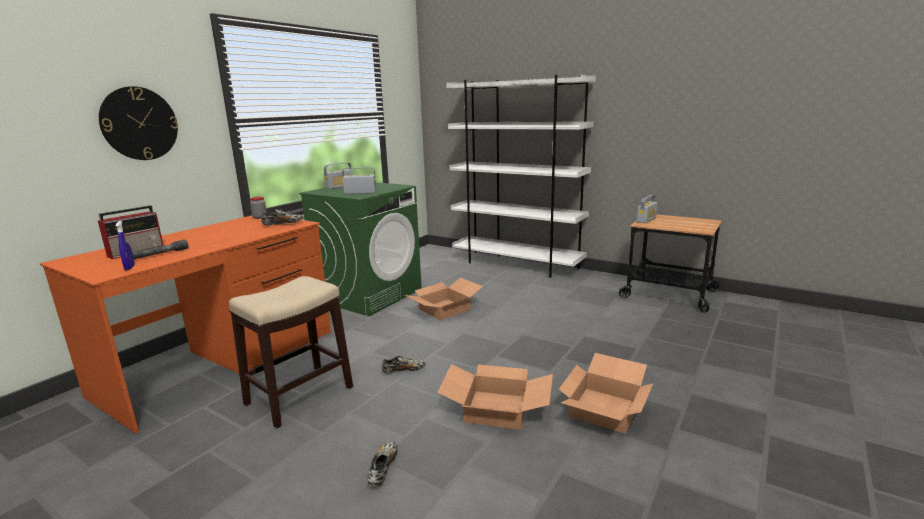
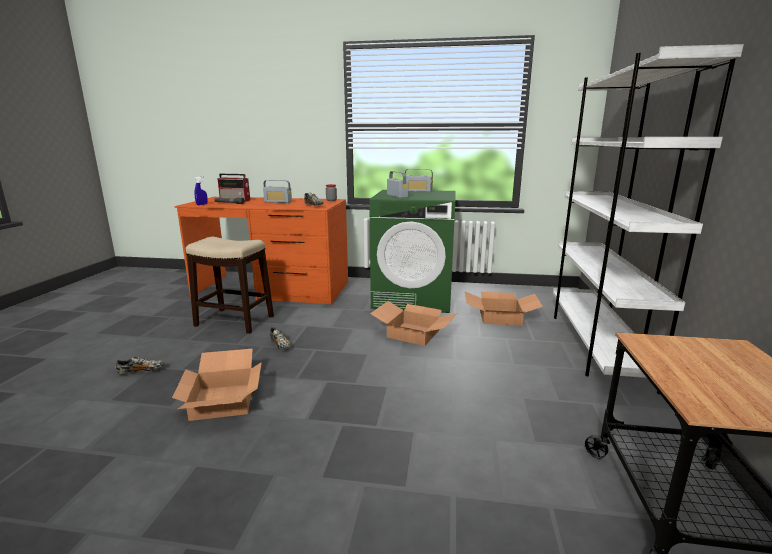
camera: 65 degrees right, 0 degrees up
(139, 123) = (284, 124): wall clock -> none
(603, 408) = (230, 471): cardboard box -> cardboard box (500, 317)
(646, 220) = (685, 343): radio -> radio (278, 202)

